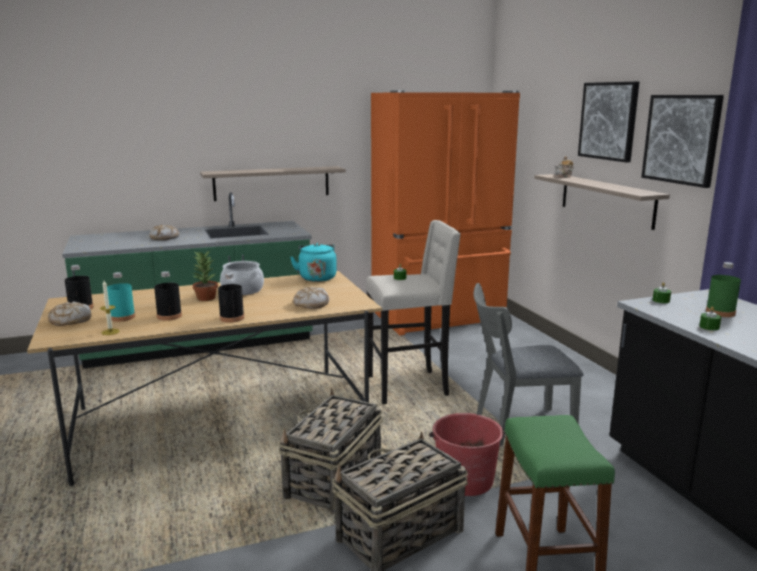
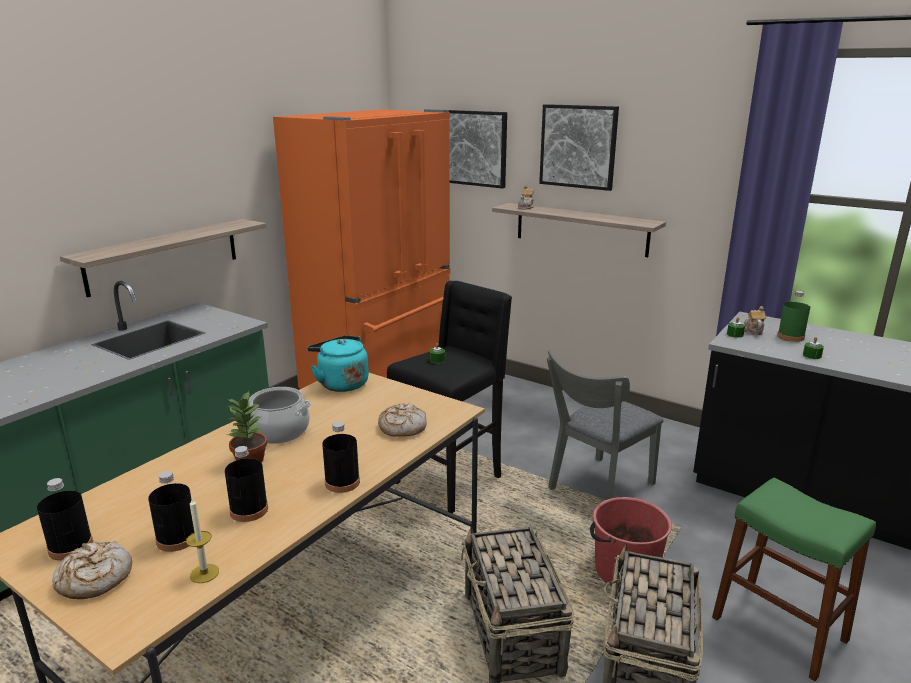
camera: 35 degrees left, 5 degrees up
(122, 317) = (177, 538): turquoise bottle -> black bottle
(165, 238) = (50, 374): bread -> none
(409, 386) = (450, 480): beige stool -> black stool
(681, 139) = (678, 167): picture -> picture (475, 148)
(687, 302) = (752, 330): none -> teapot

